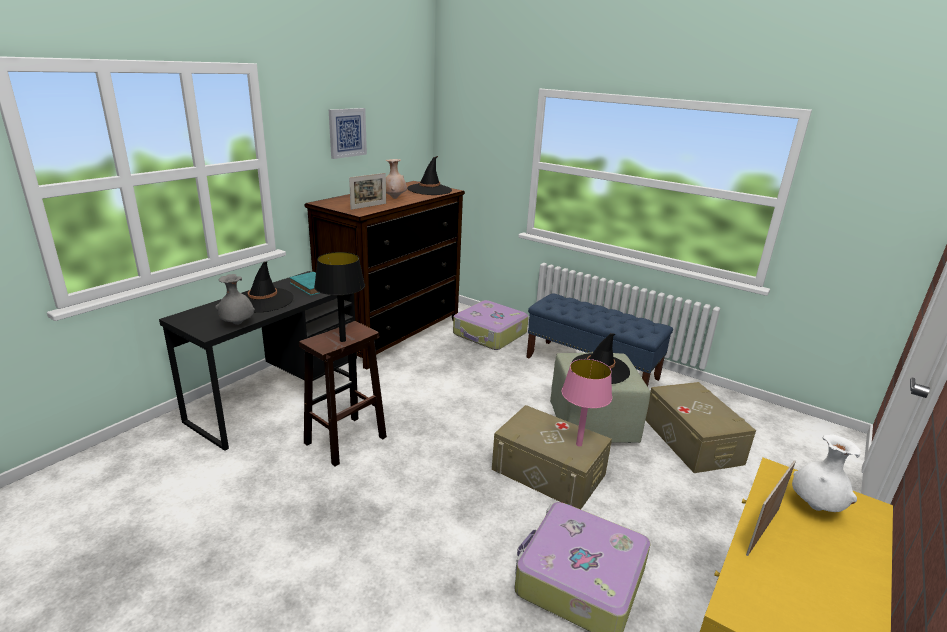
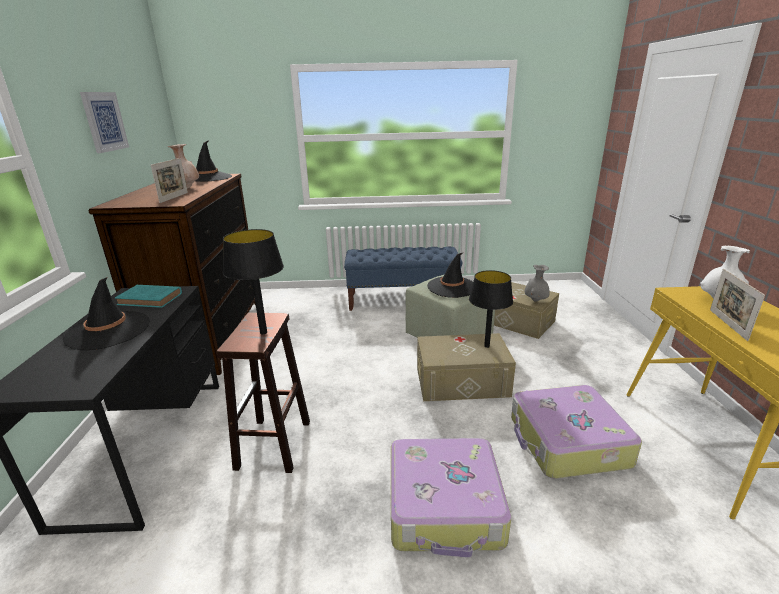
camera: 35 degrees left, 0 degrees up
(237, 324) = (110, 363): grey vase -> grey vase (535, 301)
(490, 334) = (300, 304): suitcase -> suitcase (445, 506)
(579, 444) = (487, 346): pink table lamp -> black table lamp

